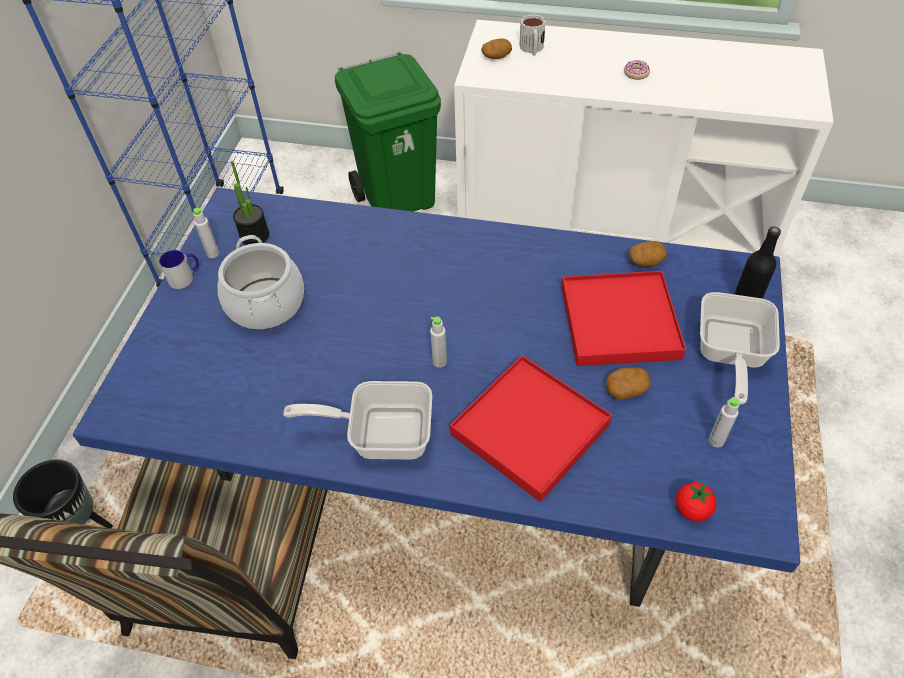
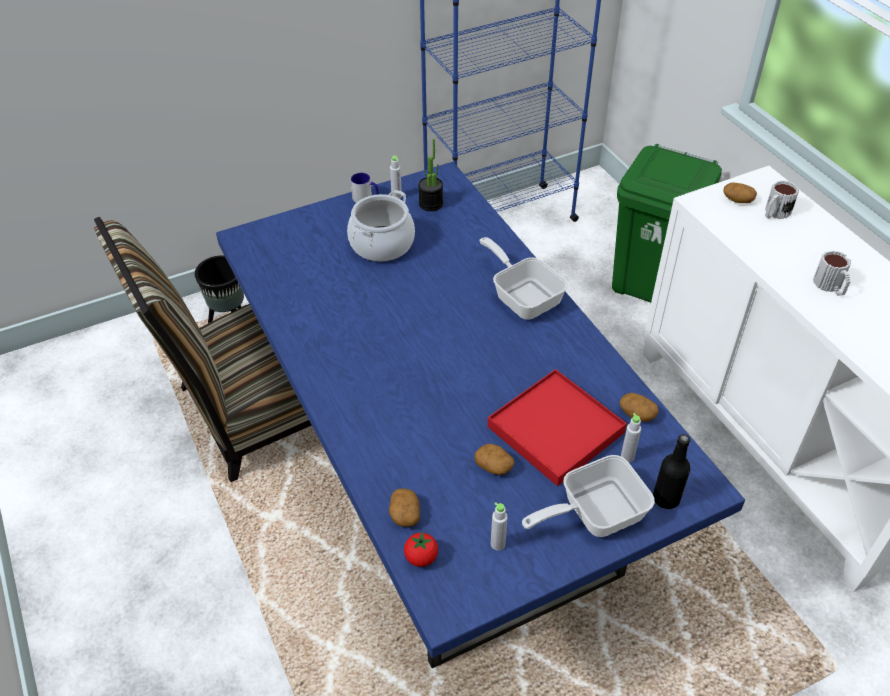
camera: 50 degrees right, 5 degrees down
(380, 433) = (334, 358): frying pan -> frying pan (523, 296)
(439, 361) = (418, 352): grey bottle -> grey bottle (627, 457)
(530, 430) = (406, 431): red tray -> none
(630, 492) = (404, 514): none -> potato
(636, 73) = (830, 287): donut -> mug

